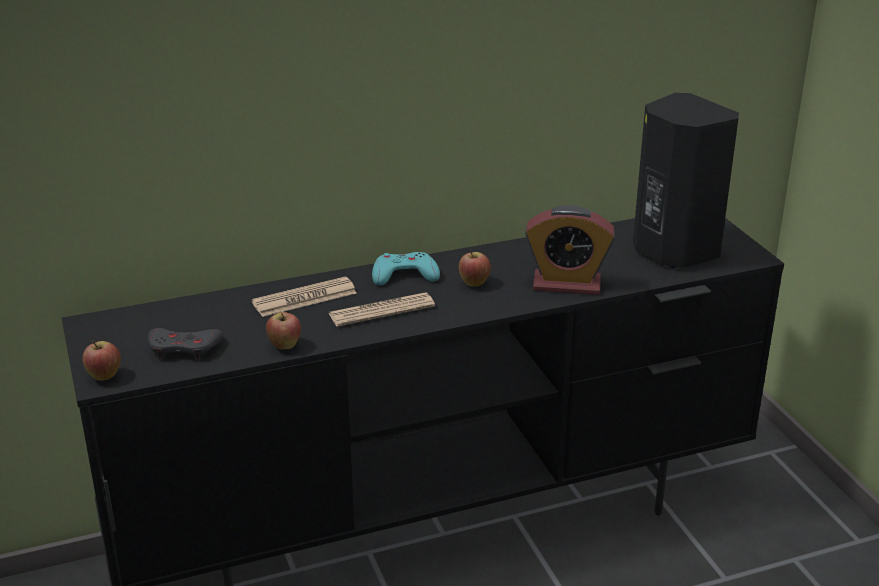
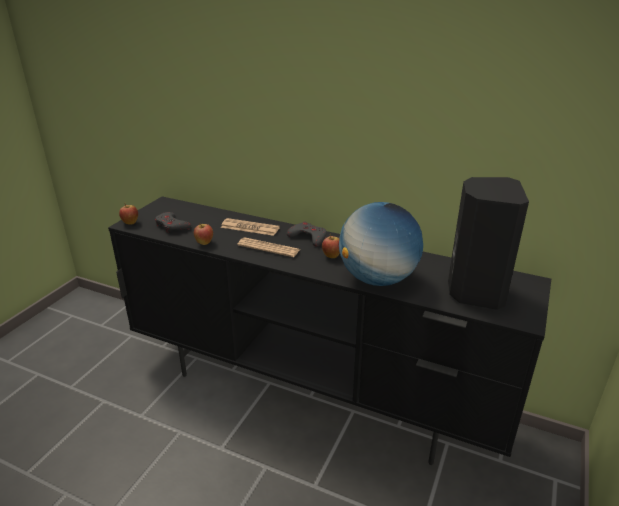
camera: 45 degrees right, 0 degrees up
(404, 275) = (308, 237): turquoise game controller -> grey game controller
(566, 284) = (377, 279): alarm clock -> globe

